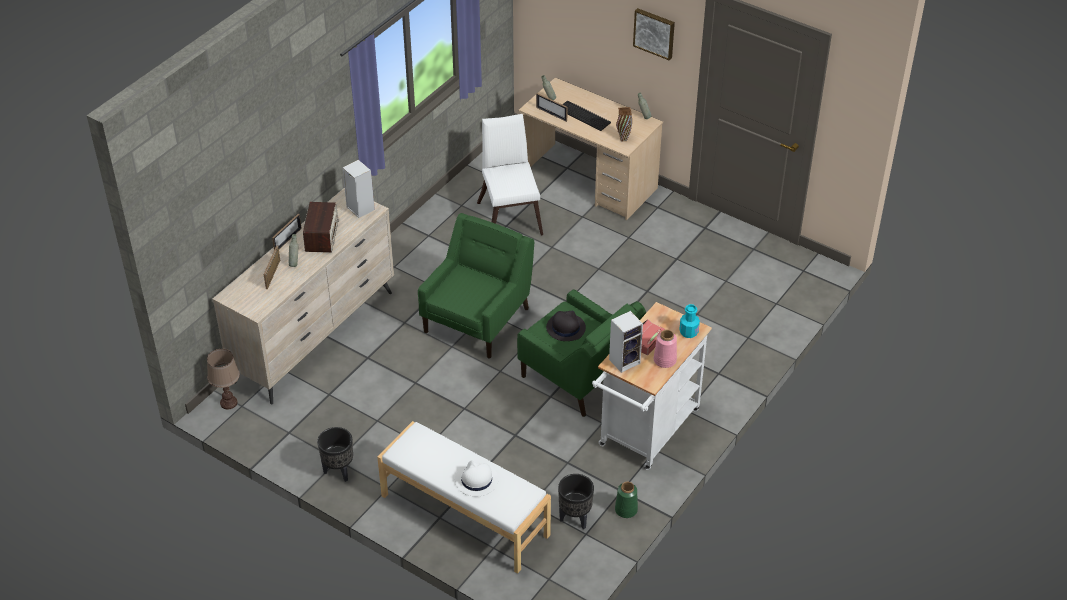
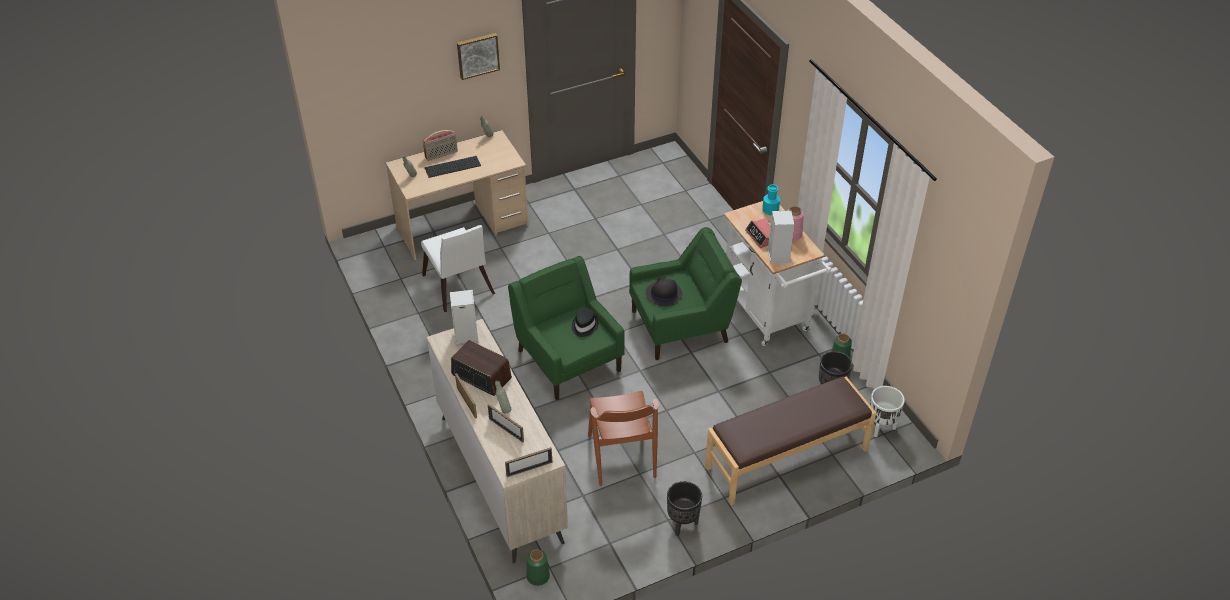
camera: 60 degrees left, 0 degrees up
(228, 403) = (537, 576): brown table lamp -> green vase
(389, 401) = (621, 456): none -> brown chair
(464, 516) = (787, 459): white bench -> brown bench
(476, 480) = (807, 412): white hat -> none
(483, 293) = (584, 326): none -> black hat
(510, 215) = (459, 288): white chair -> white chair turned 135 degrees counterclockwise
(551, 114) = (432, 183): picture frame -> picture frame (529, 469)
(555, 574) = (880, 428): none -> white planter
(594, 102) = (441, 155): none -> radio
(623, 139) = (503, 158): brown vase -> none

